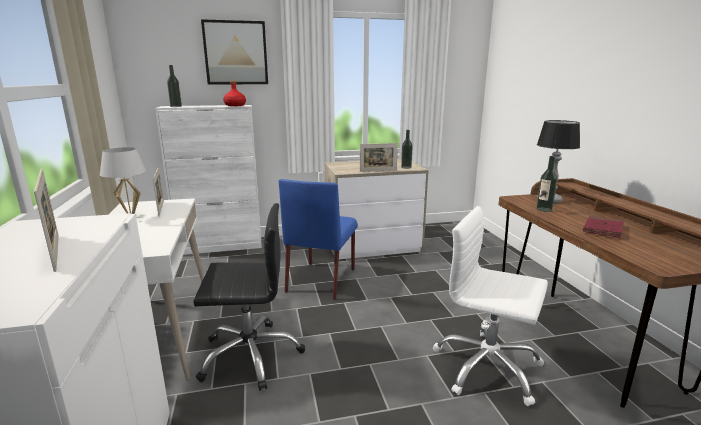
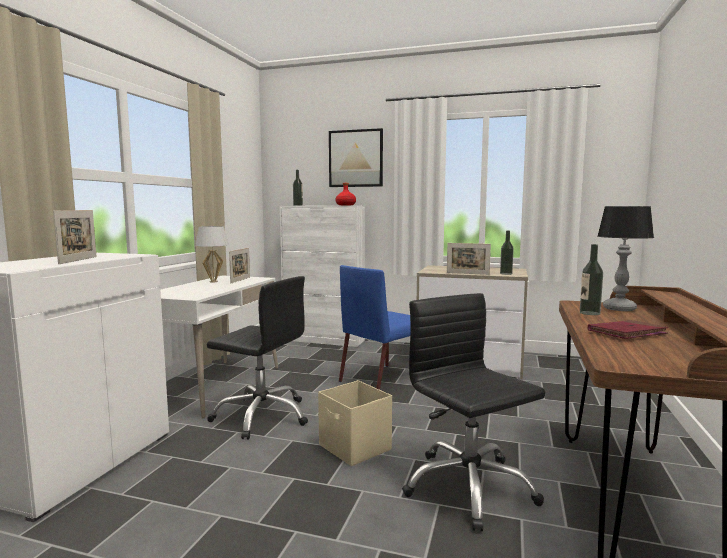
camera: 30 degrees right, 10 degrees down
(372, 361) = (355, 448): none -> beige storage box
(487, 367) = (468, 487): white office chair -> black office chair

